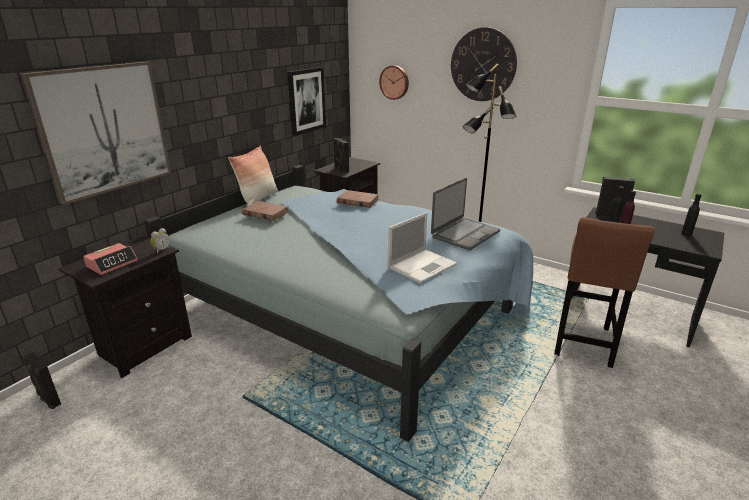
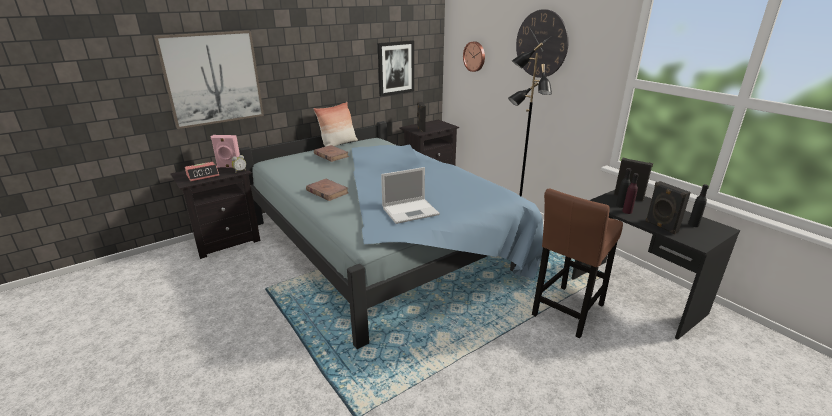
camera: 20 degrees right, 0 degrees up
(48, 399) = (151, 262): black speaker -> black speaker (661, 227)
(140, 247) = (229, 167): none -> pink speaker
(357, 201) = (409, 155): brown book -> brown book (327, 192)
(464, 234) = (471, 193): laptop -> none

